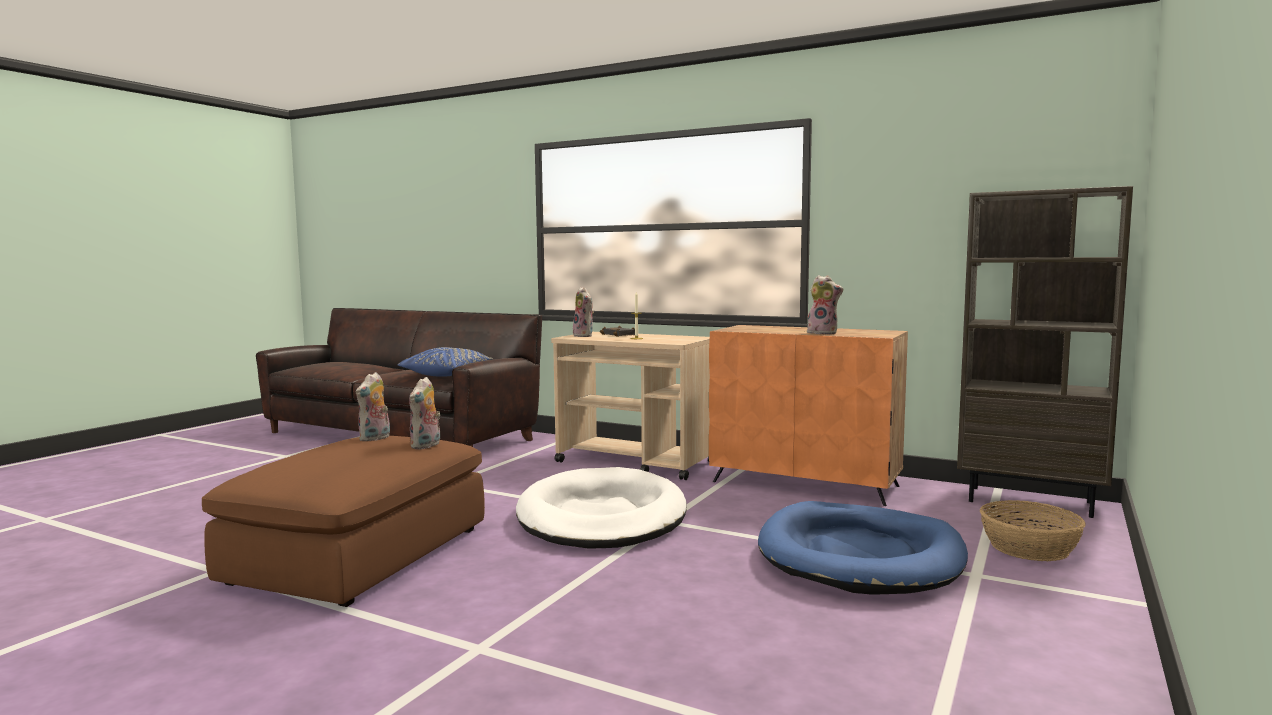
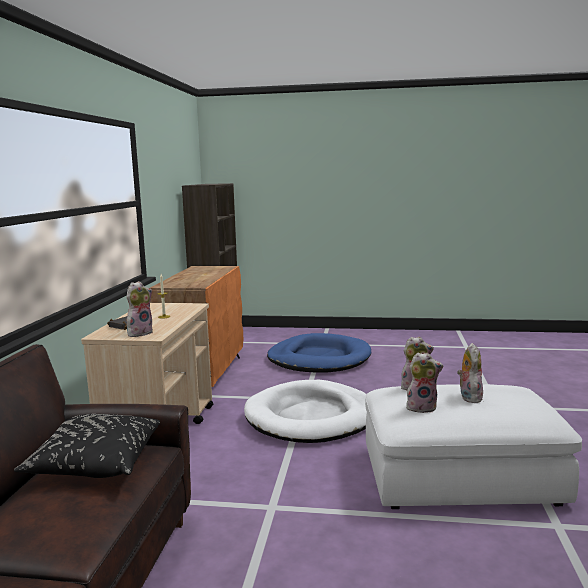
camera: 110 degrees left, 5 degrees up
(360, 554) = (459, 477): brown ottoman -> white ottoman
(447, 374) = (95, 464): blue pillow -> black pillow
(823, 333) = (215, 273): plush toy -> plush toy (469, 397)
(1030, 548) = (283, 337): basket -> none

